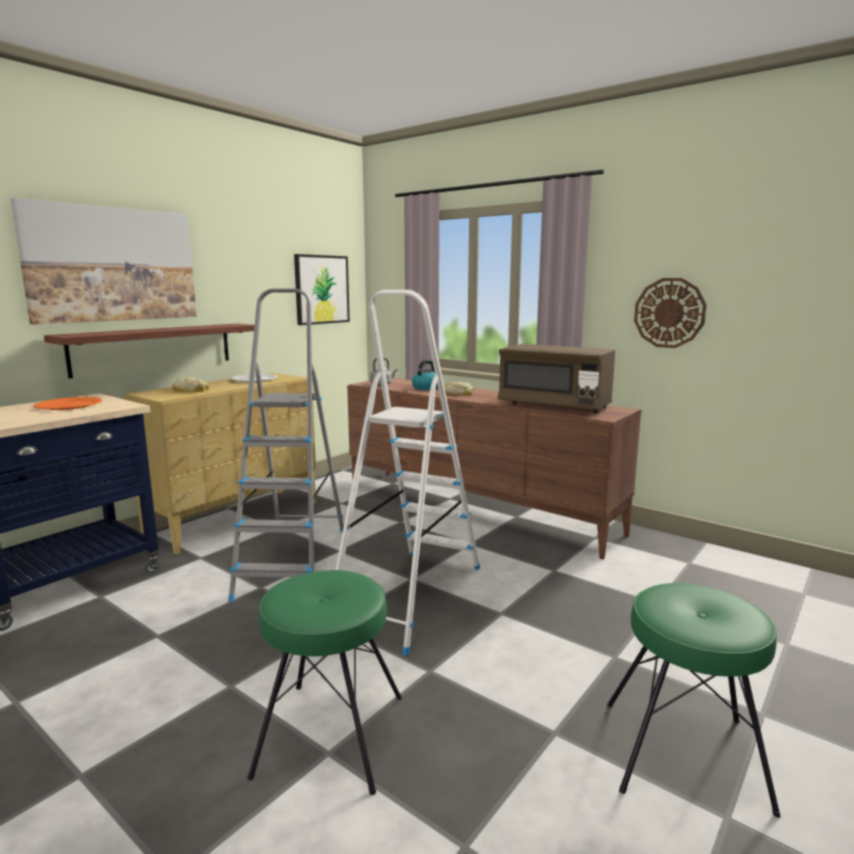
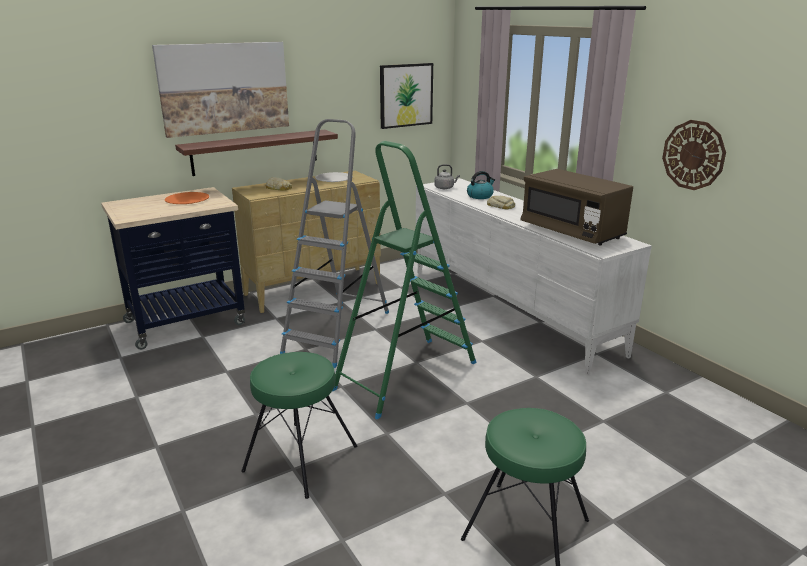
camera: 20 degrees right, 10 degrees up
(409, 595) = (406, 375): white step ladder -> green step ladder
(477, 509) = (510, 309): brown cabinet -> white cabinet

